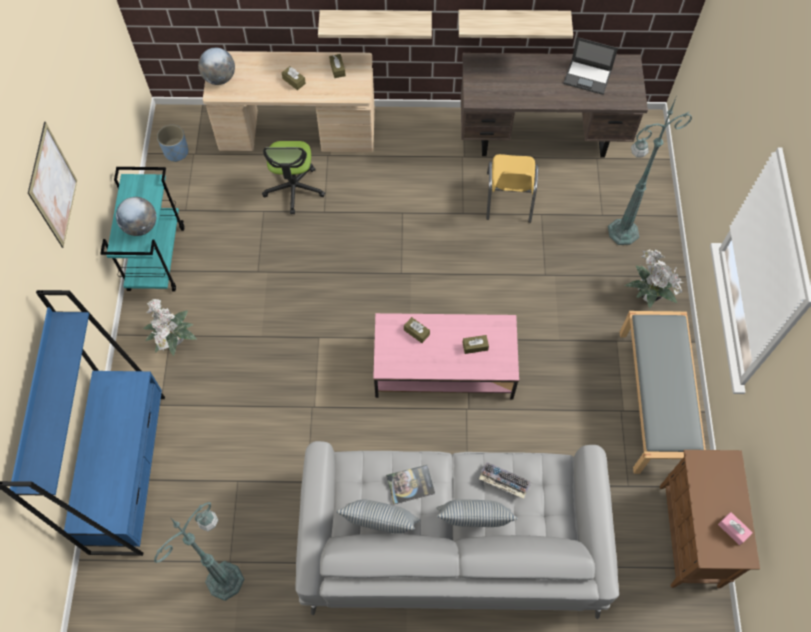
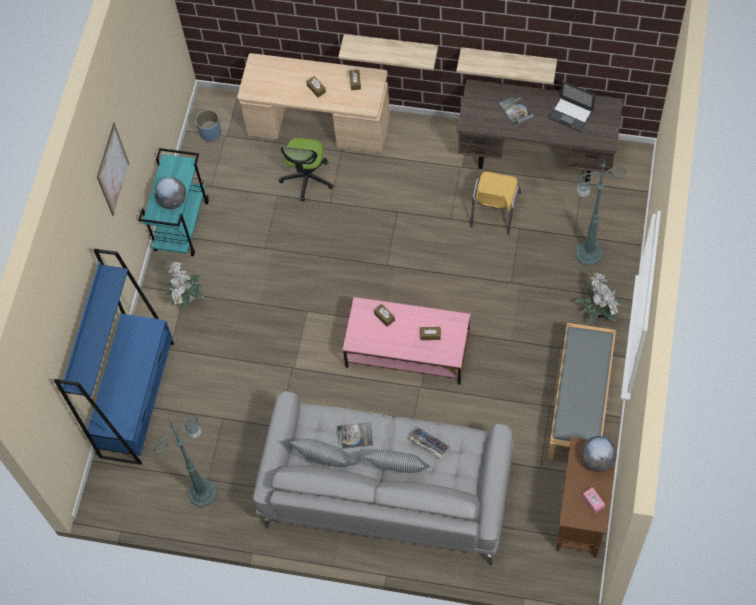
camera: 15 degrees right, 0 degrees up
(219, 78) = (254, 79): globe -> globe (597, 460)
(525, 79) = (516, 110): none -> book

